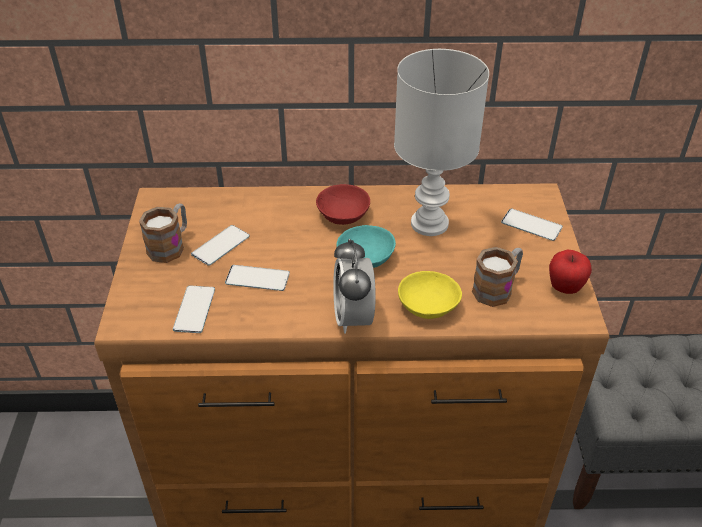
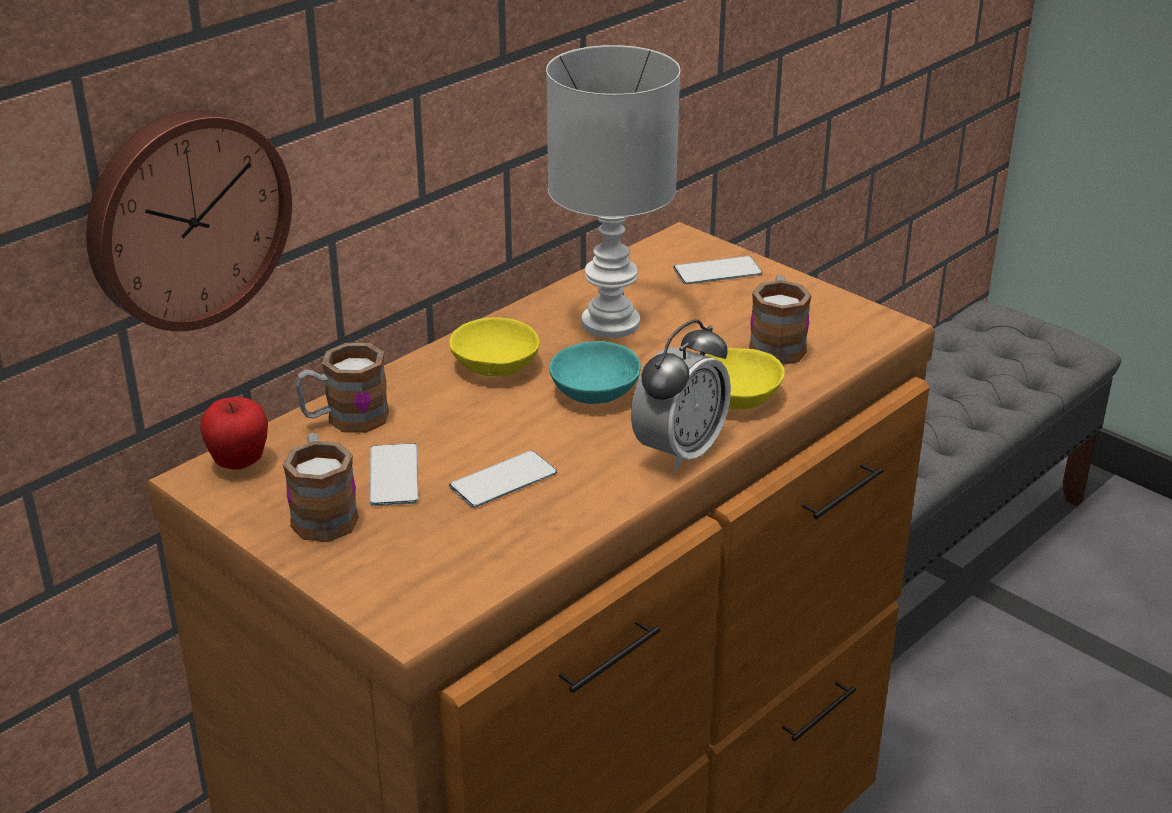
camera: 45 degrees left, 10 degrees down
(174, 65) = (185, 217): none -> wall clock
(194, 309) = (480, 554): phone -> none
(243, 204) = (345, 419): none -> mug
(344, 215) = (498, 364): red bowl -> yellow bowl
(353, 318) = (679, 451): alarm clock -> alarm clock turned 90 degrees counterclockwise
(564, 288) = (837, 309): apple -> apple (239, 463)

